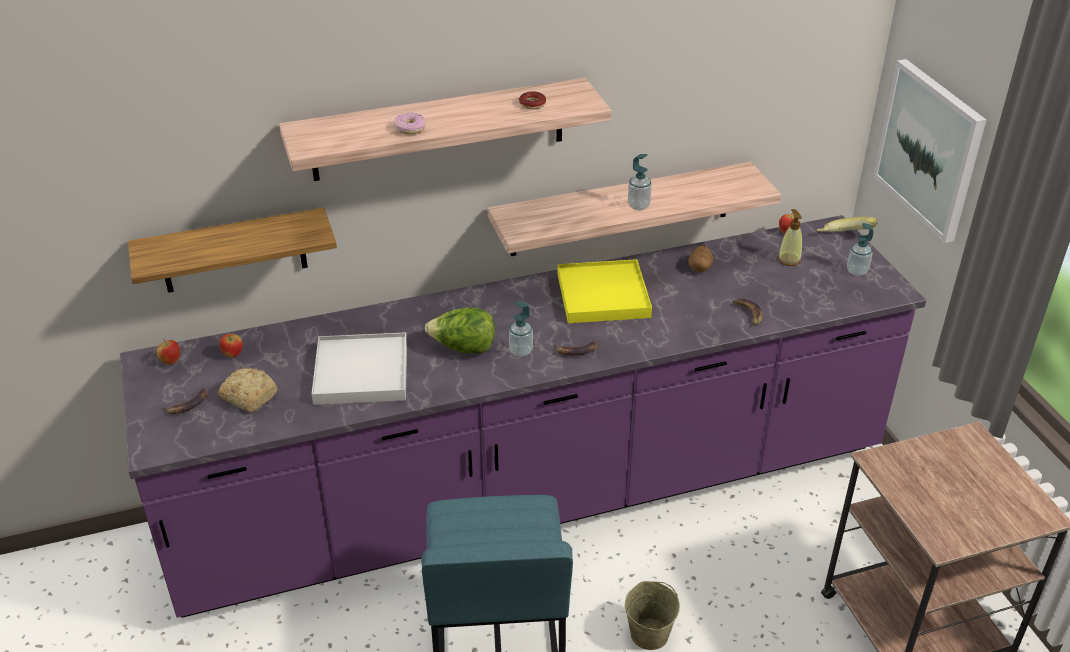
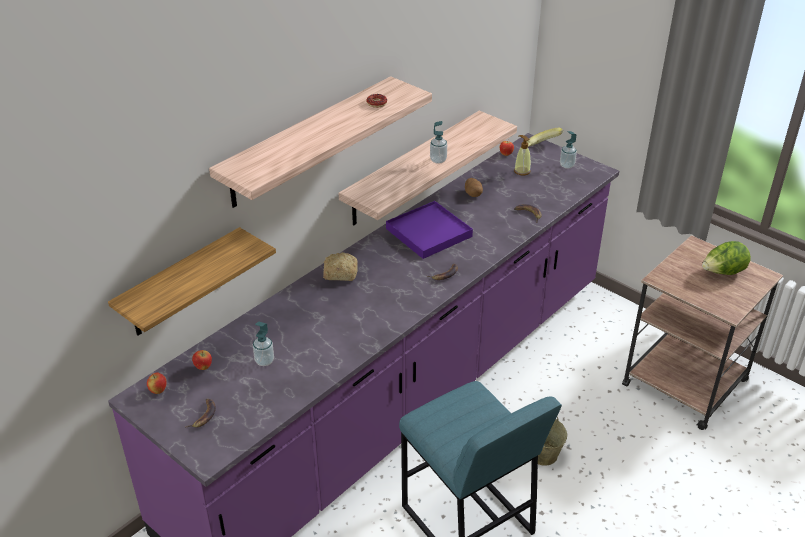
camera: 30 degrees left, 0 degrees up
(249, 396) = (245, 391): bread -> bread (339, 273)
(362, 372) = (313, 343): white tray -> none
(410, 128) = (312, 144): donut -> none
(463, 348) = (369, 300): lettuce -> lettuce (722, 273)
(521, 351) = (409, 288): soap dispenser -> soap dispenser (264, 361)
(603, 295) = (429, 232): yellow tray -> purple tray
(929, 149) = (596, 70): picture -> none

